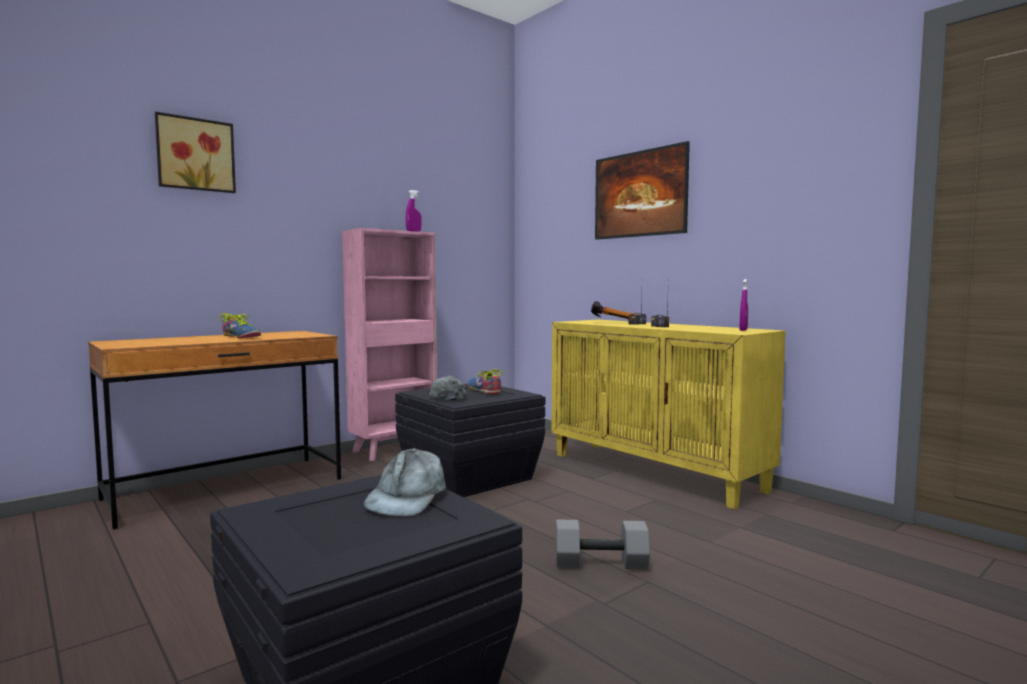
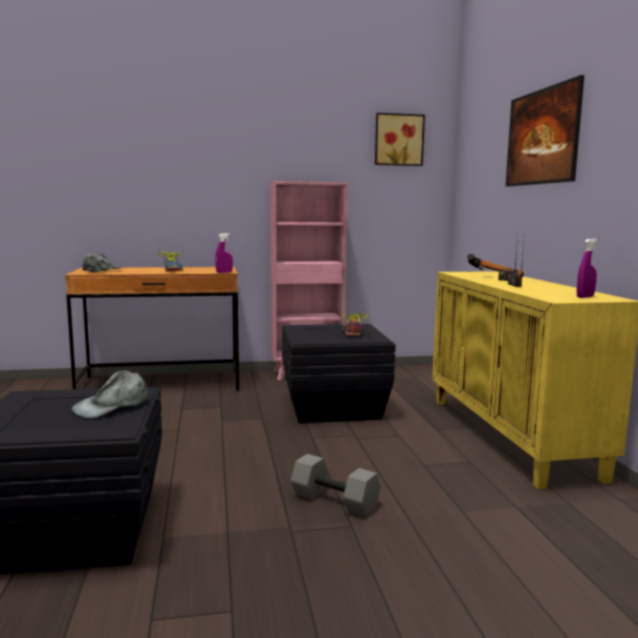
camera: 30 degrees right, 5 degrees up
(195, 155) = (153, 127): picture -> picture (398, 140)
(413, 231) = (328, 181): purple spray bottle -> purple spray bottle (224, 272)
(448, 397) = (310, 334): grey cap -> grey cap (102, 270)

